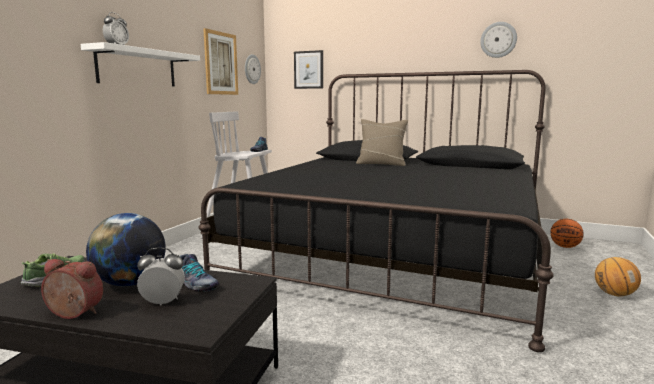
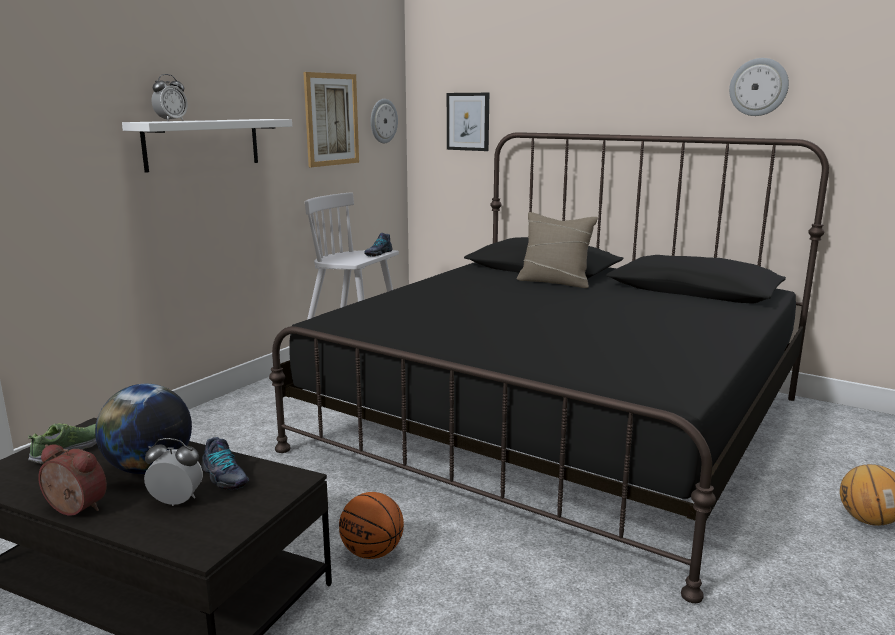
camera: 10 degrees right, 5 degrees up
(565, 247) = (838, 427): basketball -> basketball (372, 552)

